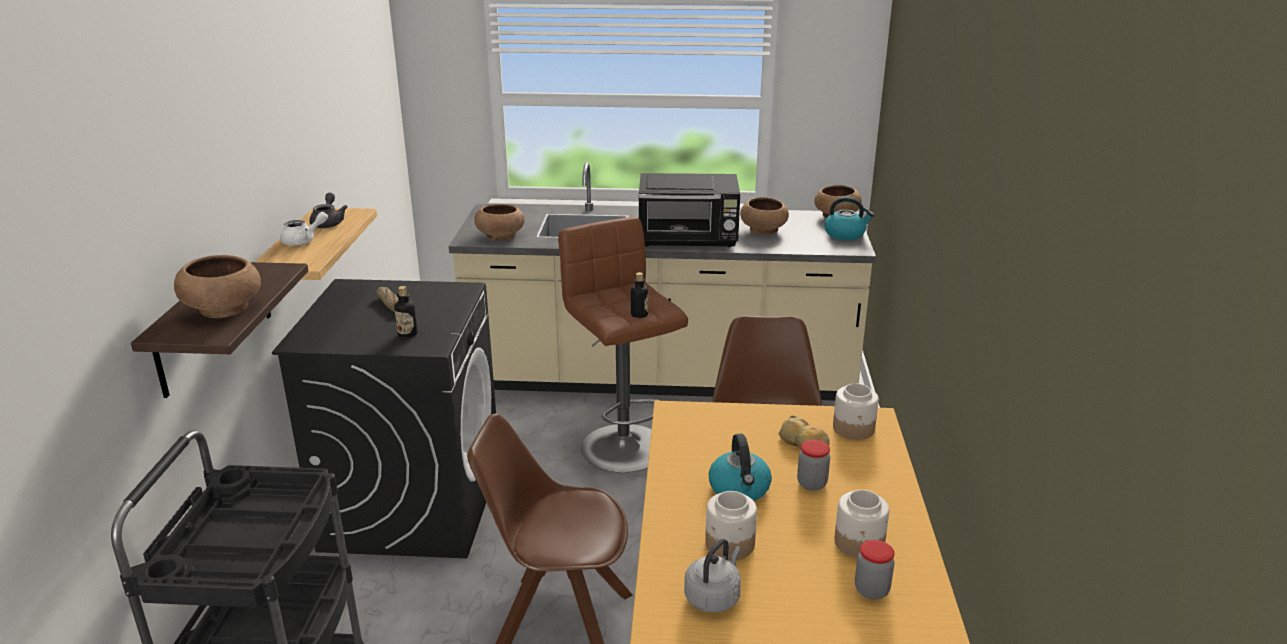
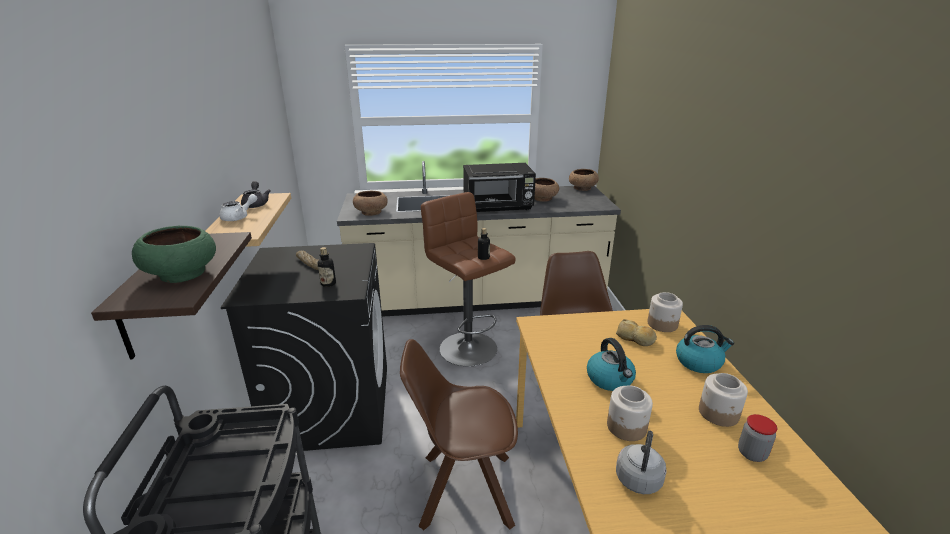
camera: 10 degrees left, 0 degrees up
(224, 308) = (182, 273): brown bowl -> green bowl
(811, 484) = (658, 369): jar -> none
(845, 234) = (594, 198): kettle -> kettle (699, 362)

